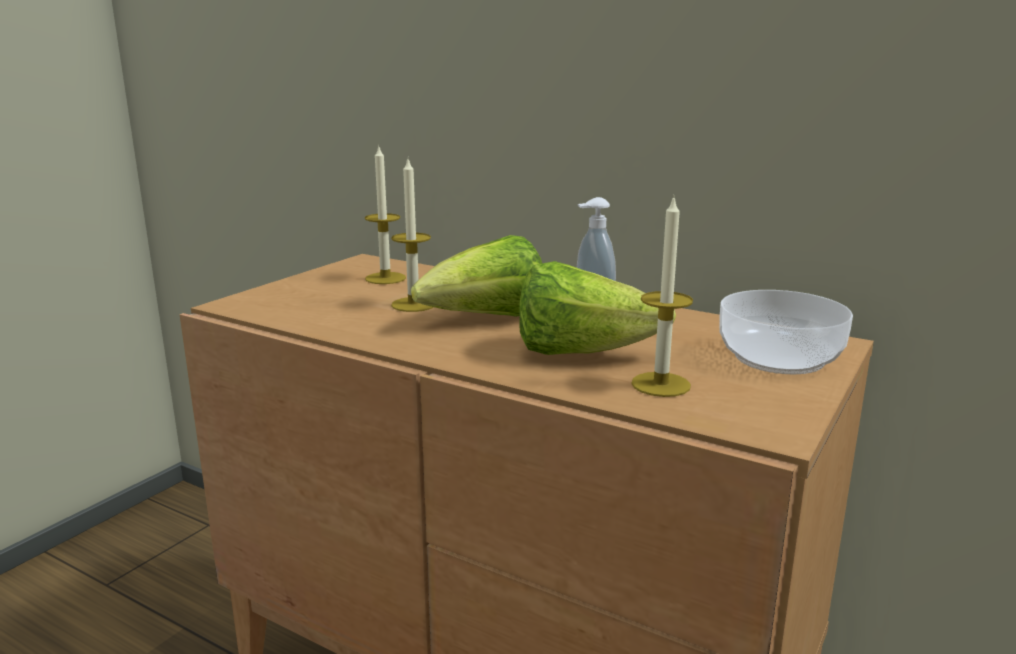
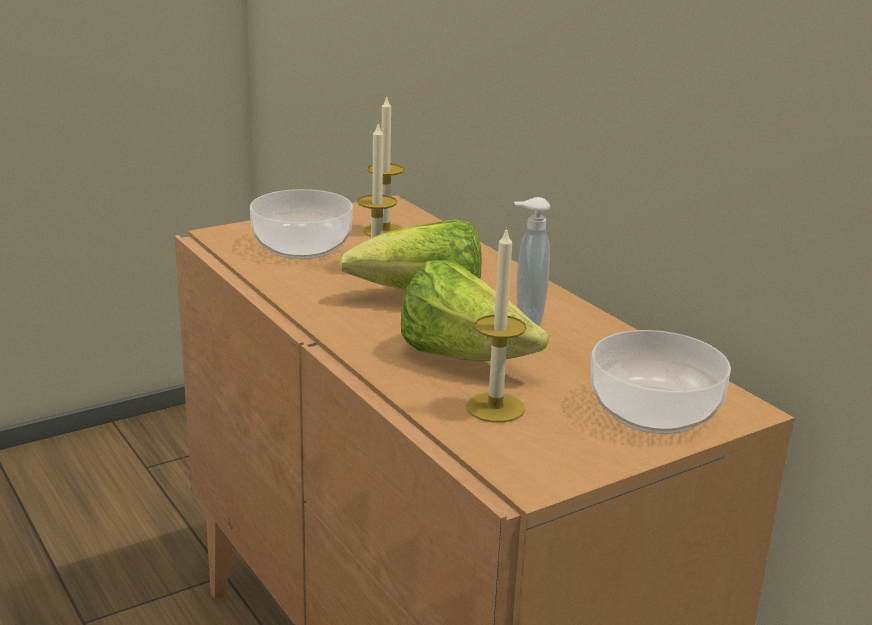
camera: 25 degrees right, 5 degrees up
(324, 300) = (303, 246): none -> bowl

